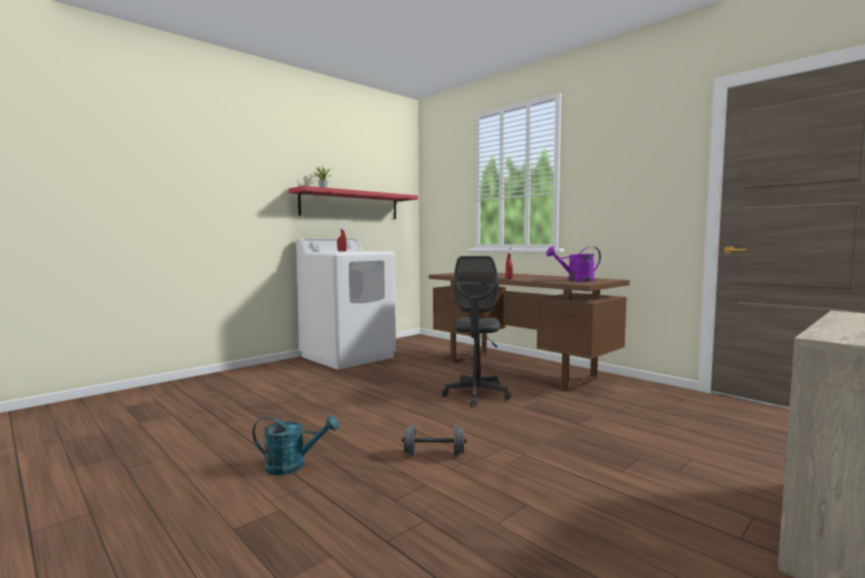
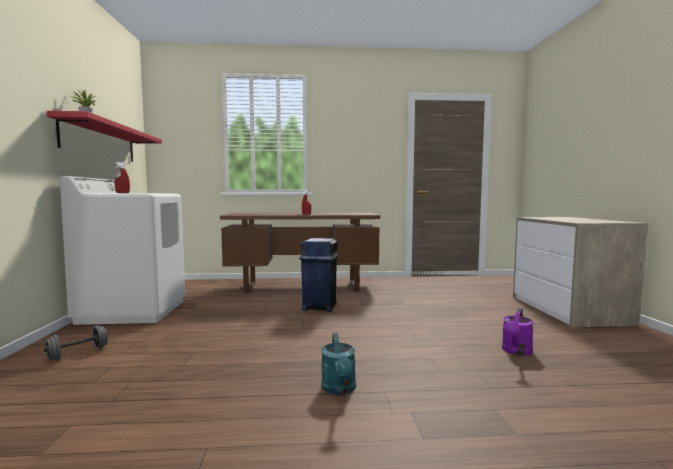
camera: 50 degrees left, 0 degrees up
(293, 466) = (339, 389): turquoise watering can -> turquoise watering can turned 135 degrees clockwise
(434, 454) = (392, 343): grey dumbbell -> grey dumbbell (78, 354)
(476, 395) = (319, 307): grey office chair -> blue trash can
(576, 280) = (353, 213): purple watering can -> purple watering can (516, 352)

